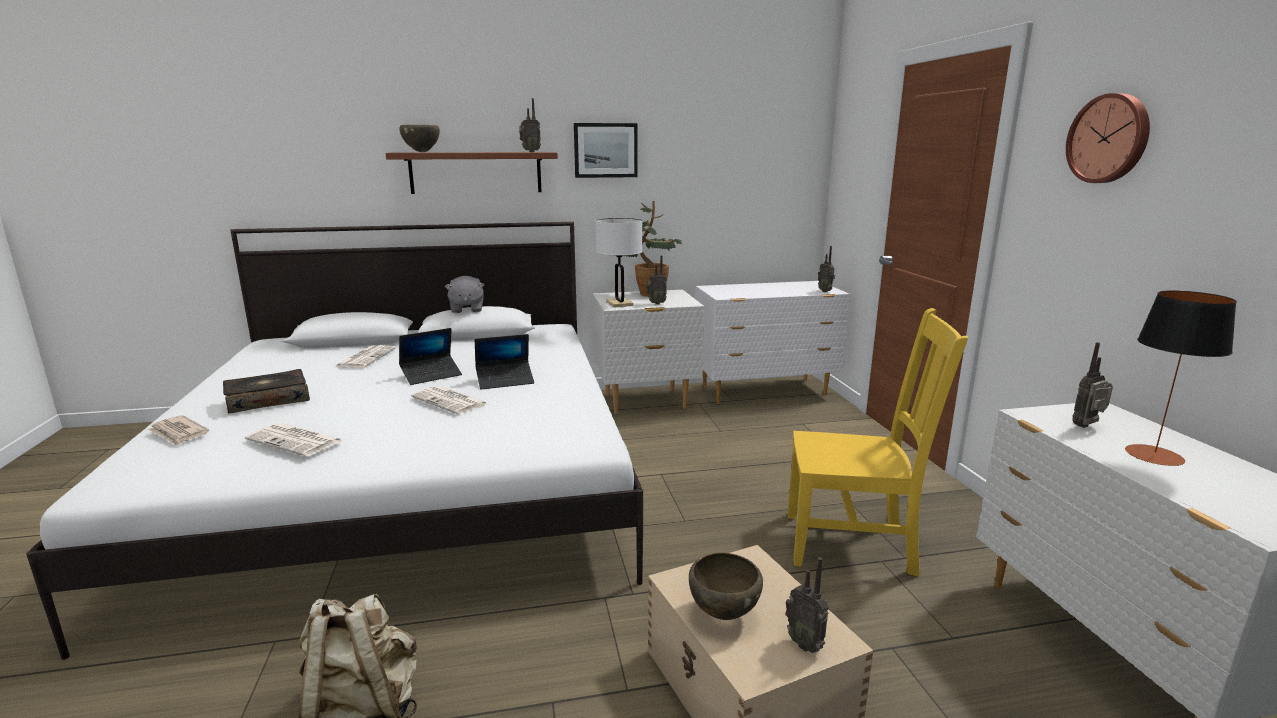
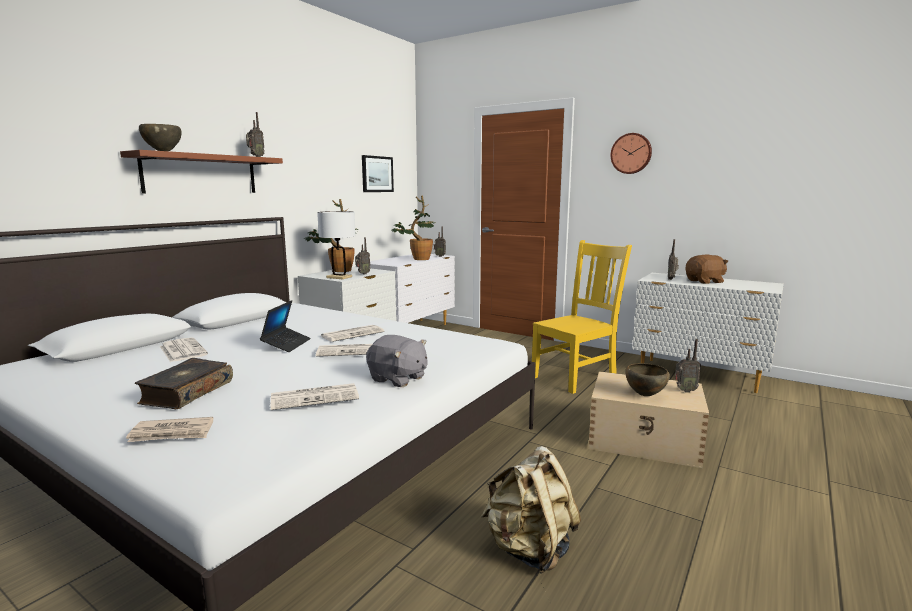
camera: 45 degrees left, 5 degrees down
(466, 309) = (224, 298): grey plush toy -> grey plush toy (398, 379)
(505, 381) = (353, 334): laptop -> newspaper
(605, 150) = (297, 160): picture -> picture (377, 174)
(778, 292) = (417, 259): none -> potted plant
(1154, 455) = (705, 281): table lamp -> brown plush toy

